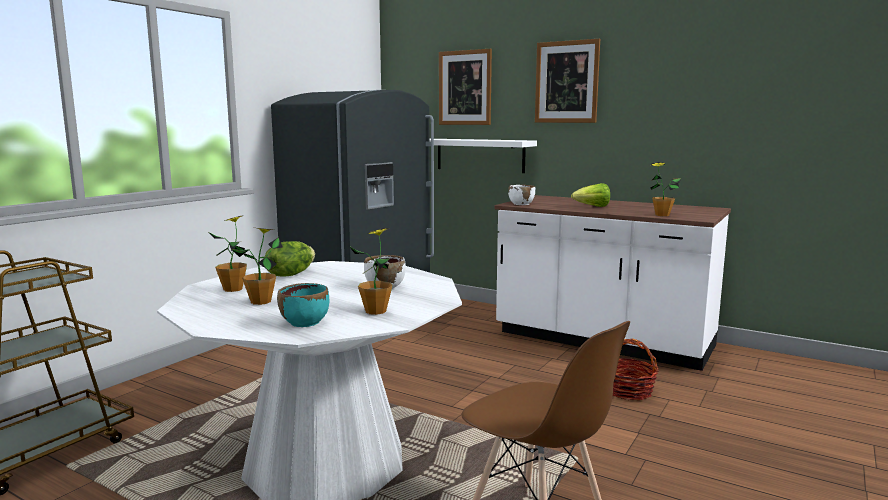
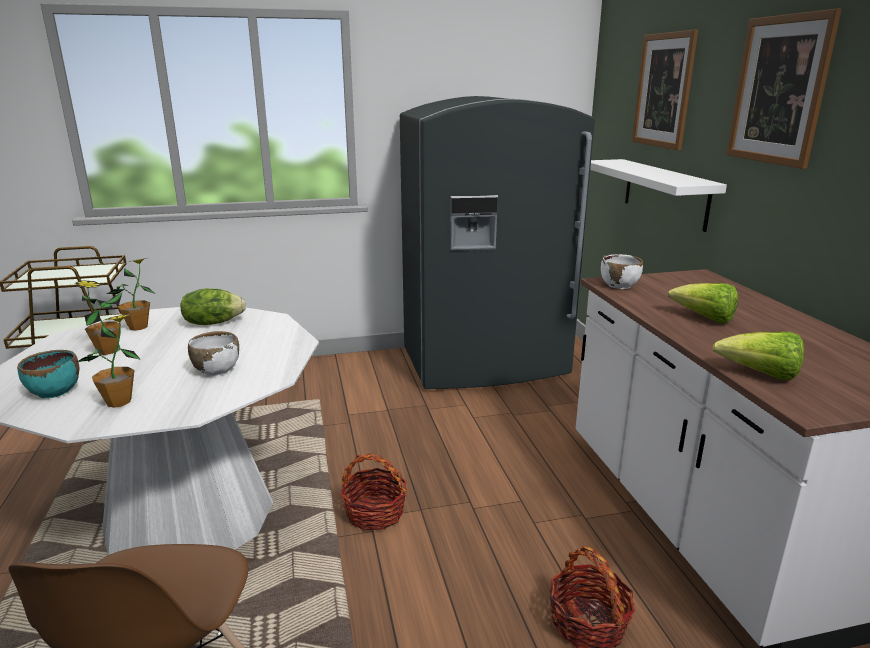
camera: 45 degrees right, 10 degrees up
(449, 403) = (374, 513): none -> basket
(662, 215) = (759, 375): potted plant -> lettuce

